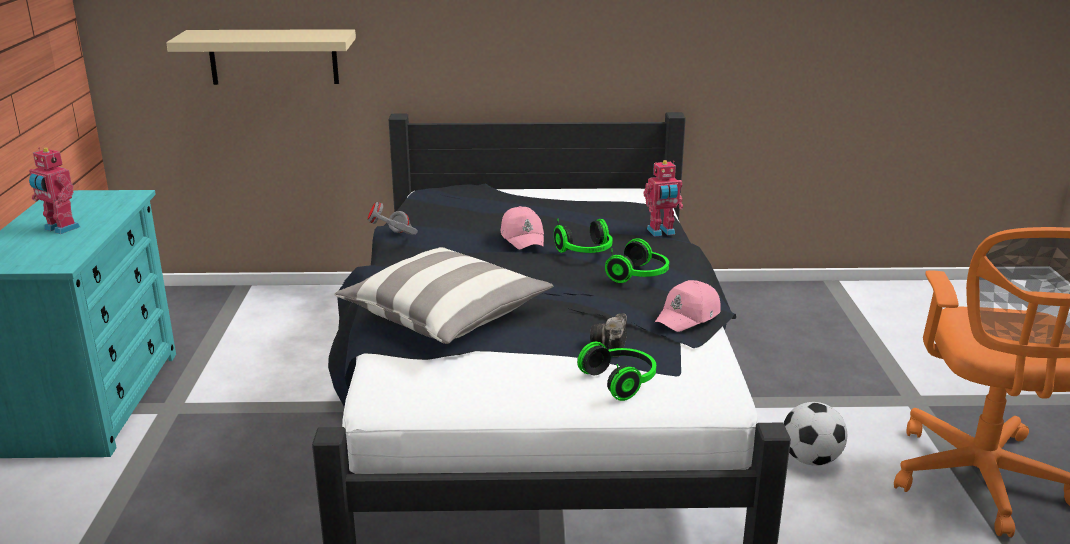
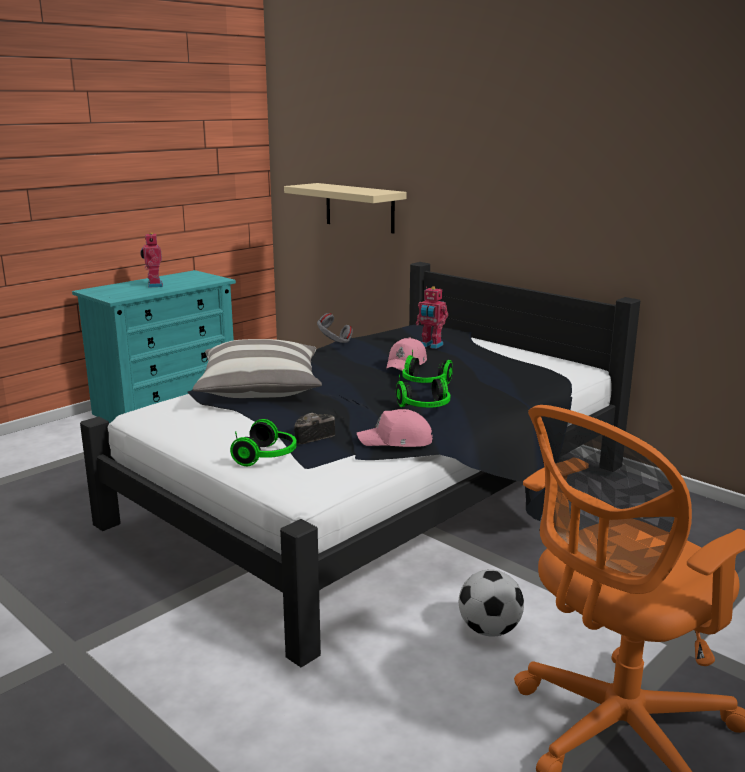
camera: 45 degrees right, 5 degrees down
(661, 232) = (517, 391): toy robot -> toy robot (431, 346)

